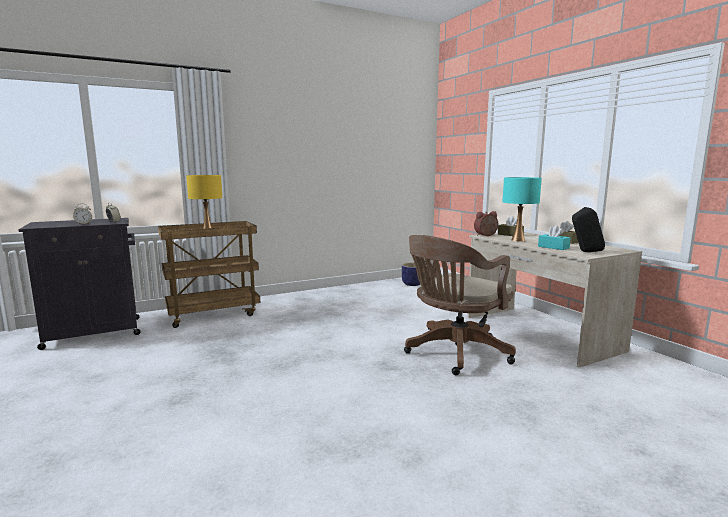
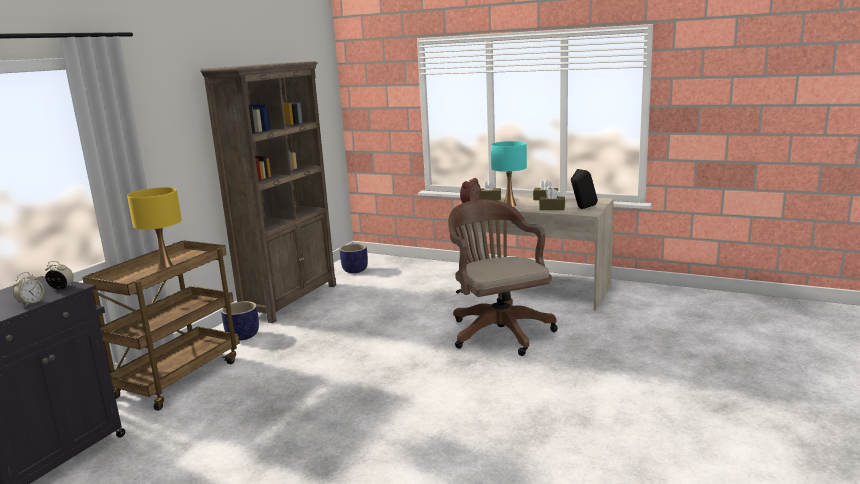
camera: 35 degrees left, 5 degrees up
(283, 303) = (243, 336): none -> planter
(343, 291) = (291, 300): none -> brown bookcase
(454, 353) = (498, 330): brown office chair -> brown office chair turned 150 degrees clockwise
(553, 247) = (552, 208): turquoise tissue box -> brown tissue box

